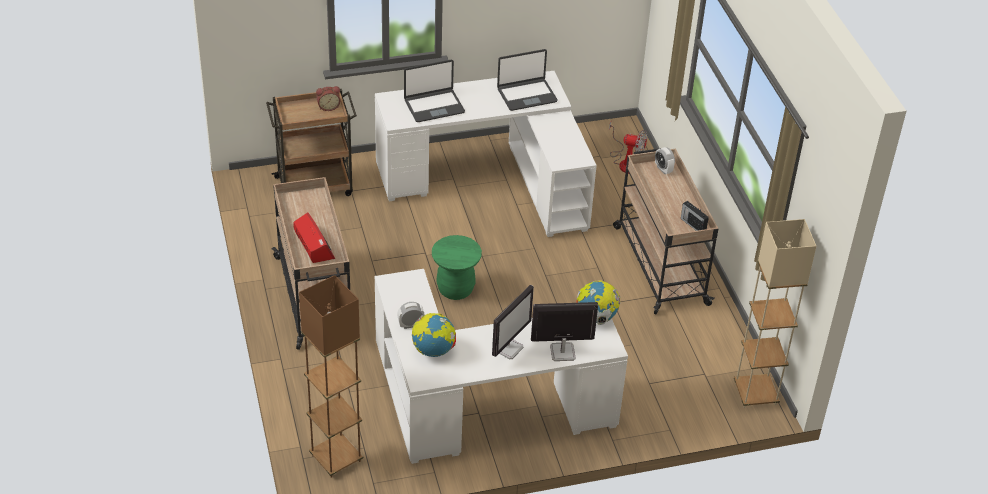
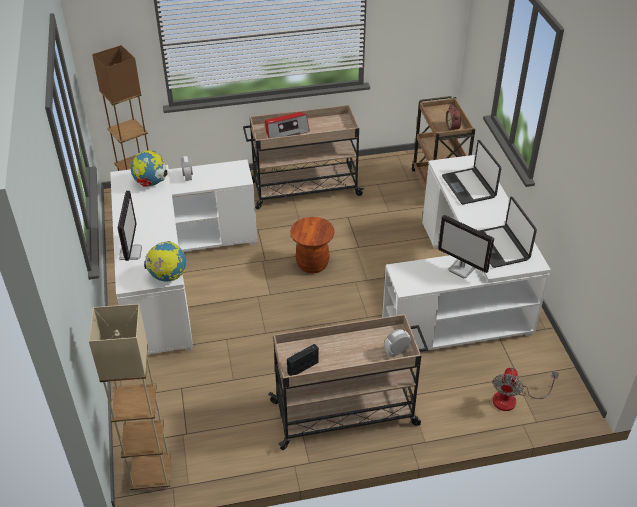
camera: 95 degrees right, 0 degrees up
(455, 289) = (312, 264): green stool -> brown stool
(508, 348) = (144, 222): monitor -> monitor (462, 269)

